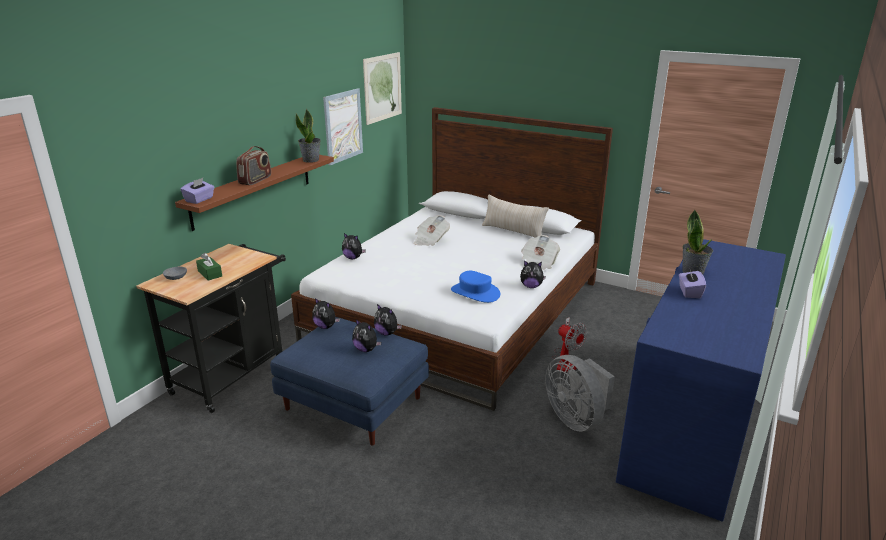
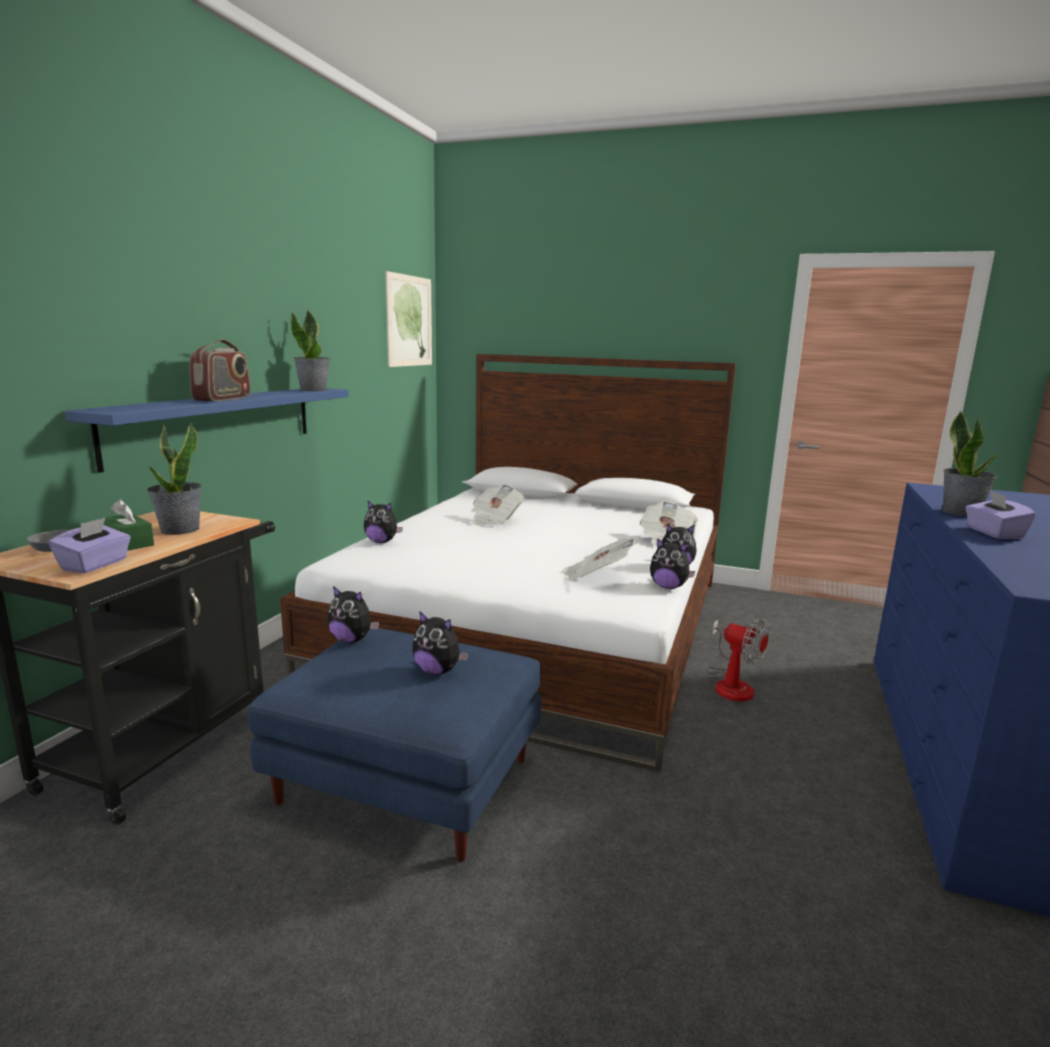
camera: 10 degrees left, 10 degrees down
(199, 200) = (115, 409): purple tissue box -> purple tissue box (95, 565)
(234, 264) = (180, 530): none -> potted plant
(253, 190) = (217, 423): brown shelf -> blue shelf
(343, 126) = (357, 359): picture -> none
(387, 333) = (466, 644): plush toy -> plush toy (668, 587)
(475, 293) = (596, 577): blue hat -> newspaper
(513, 231) = (606, 509): beige pillow -> none
(576, 418) = (801, 774): grey fan -> none

